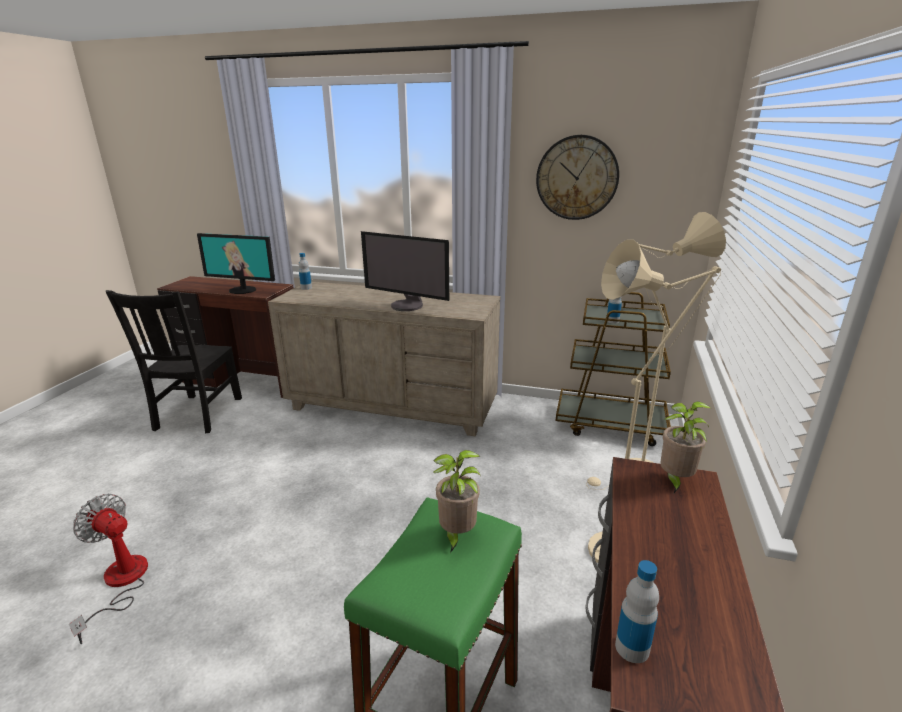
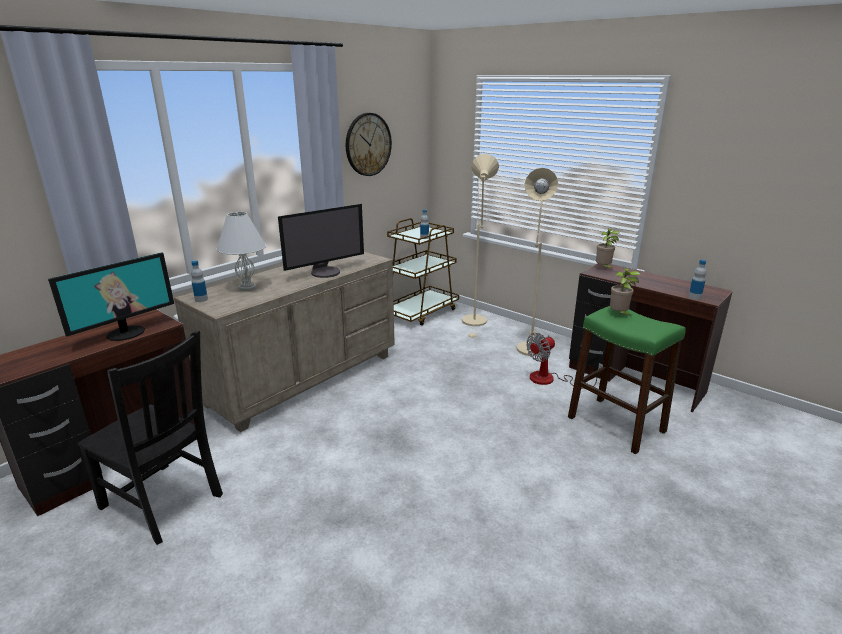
camera: 65 degrees left, 0 degrees up
(120, 583) = (443, 557): fan -> fan (551, 380)
(343, 292) = (247, 287): none -> white table lamp

